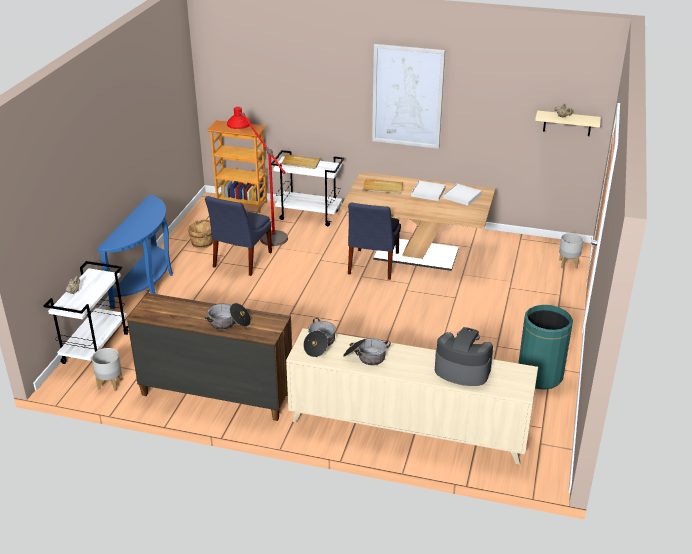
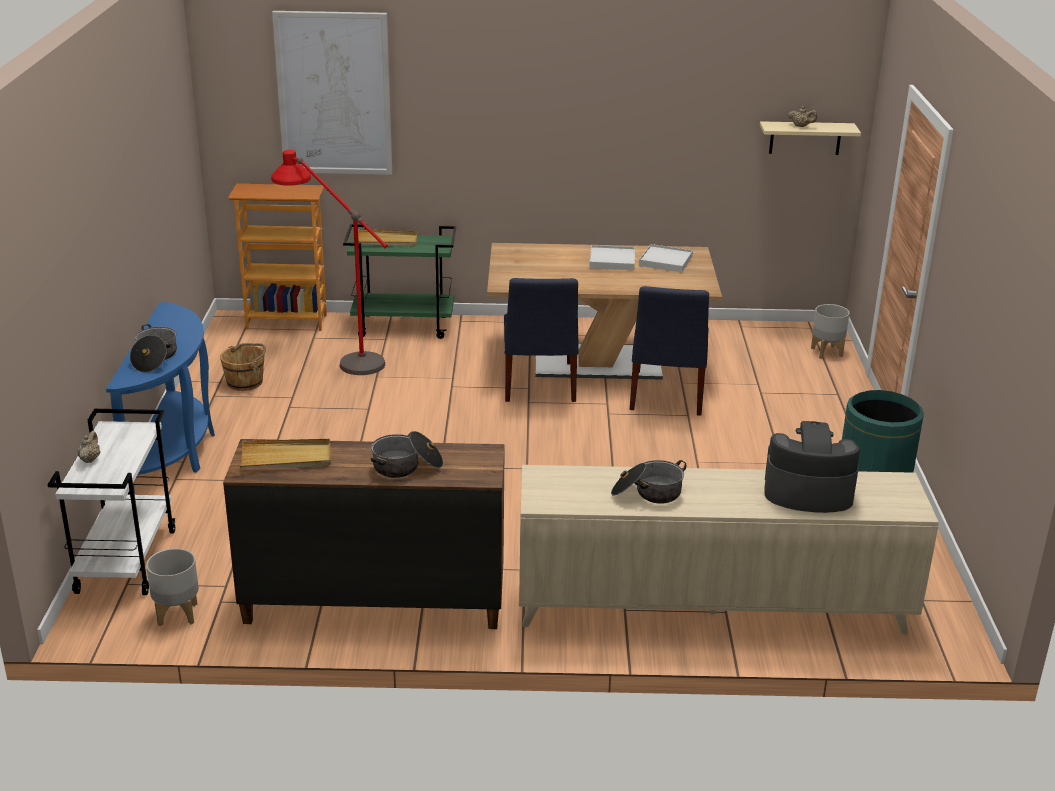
camera: 15 degrees left, 5 degrees down
(241, 261) = (322, 401): blue chair -> blue chair (665, 396)
(309, 215) = (404, 326): white cart -> green cart
(319, 344) = (563, 484): cooking pot -> cooking pot (154, 358)
(382, 188) = (539, 261): beige tray -> beige tray (286, 458)
(407, 96) = (557, 117): picture -> picture (334, 94)

